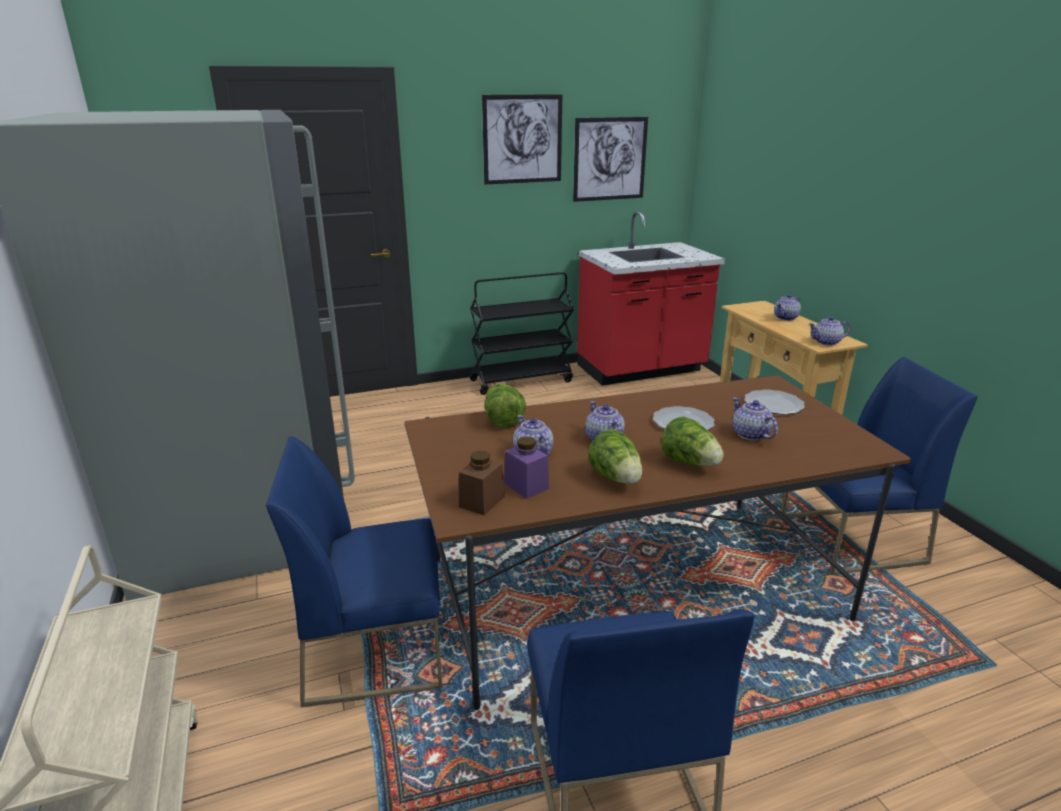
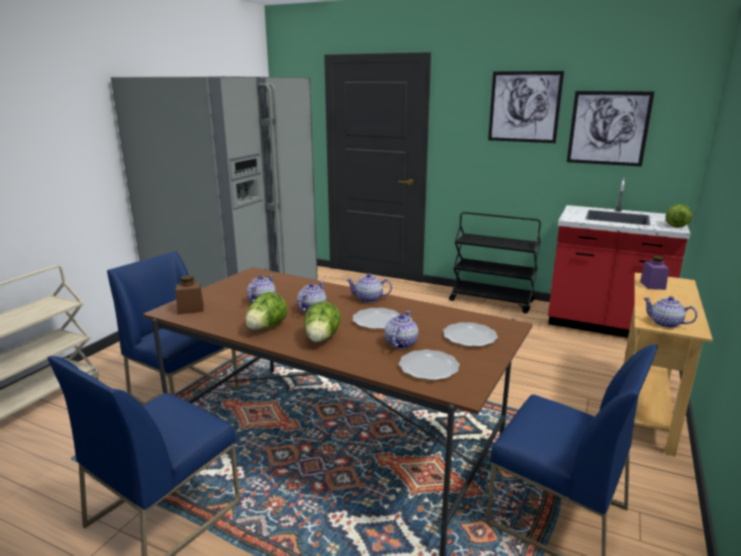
camera: 45 degrees right, 5 degrees down
(503, 420) = (290, 282): lettuce -> lettuce (676, 225)
(526, 486) = (222, 312): purple jar -> purple jar (652, 285)
(786, 318) = (676, 296): teapot -> teapot (369, 299)
(815, 443) = (429, 367): none -> plate

